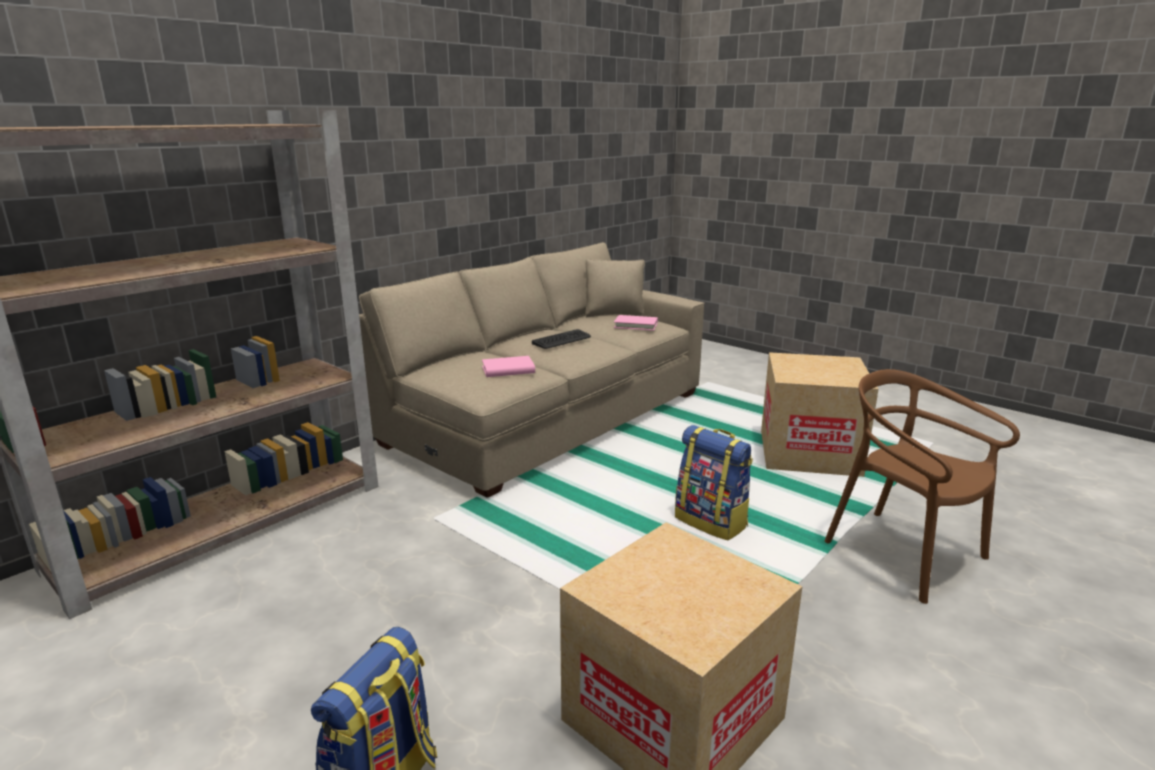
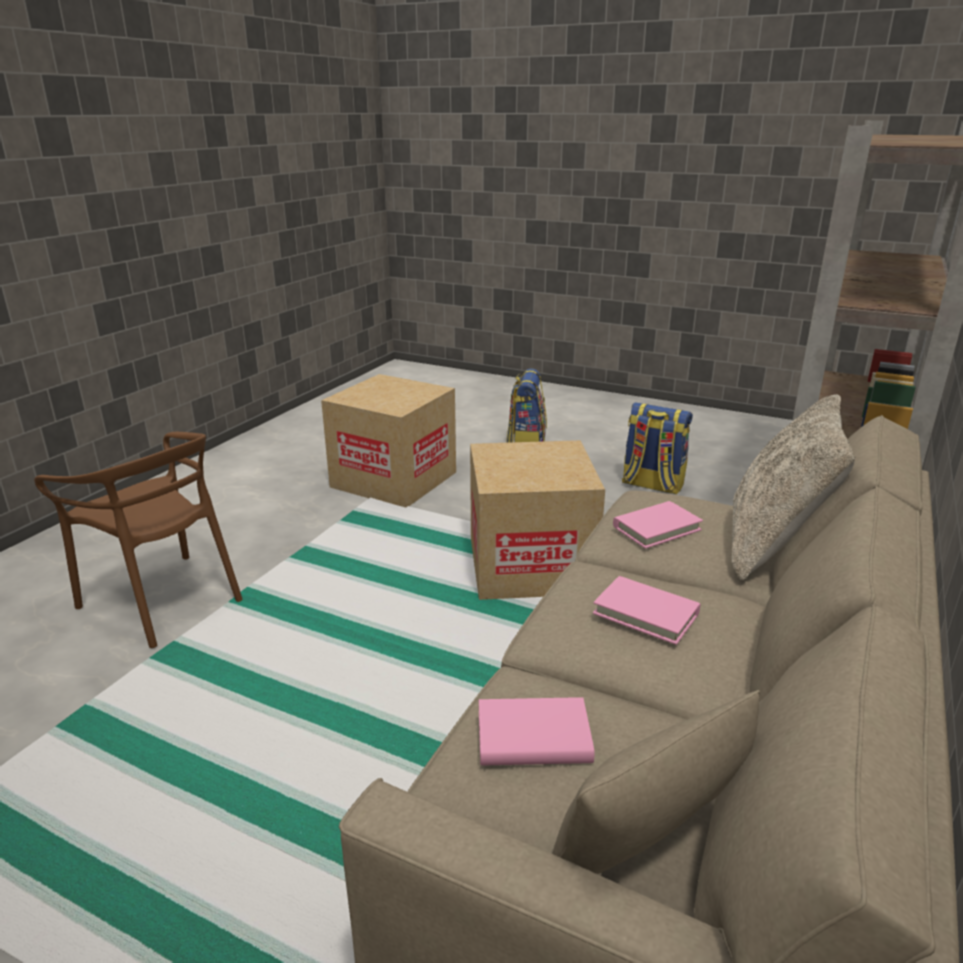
camera: 165 degrees right, 5 degrees up
(450, 359) = (774, 545): none -> beige pillow
(562, 340) = (646, 613): keyboard -> pink book
(712, 522) = (360, 607): backpack -> backpack (652, 485)
(809, 453) = (171, 771): cardboard box -> cardboard box (530, 566)

